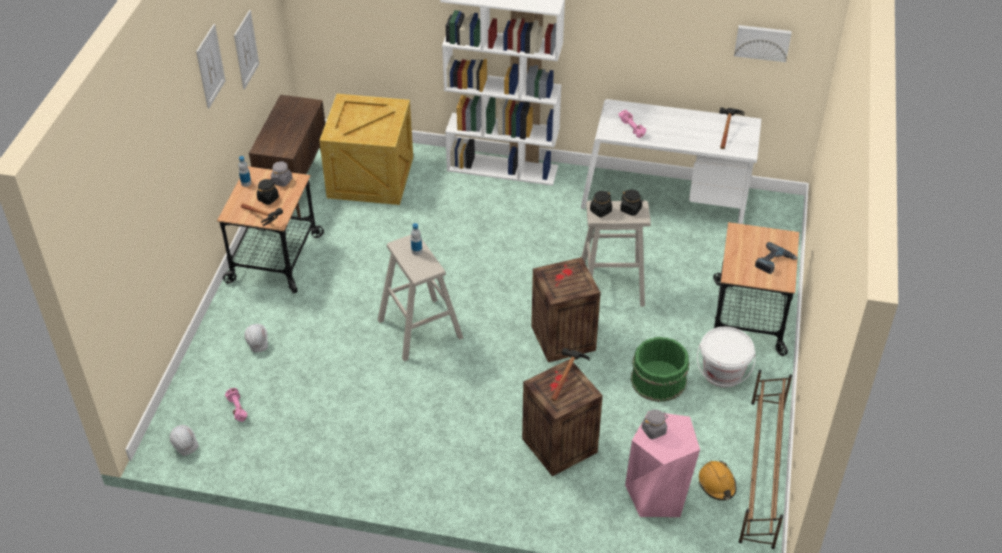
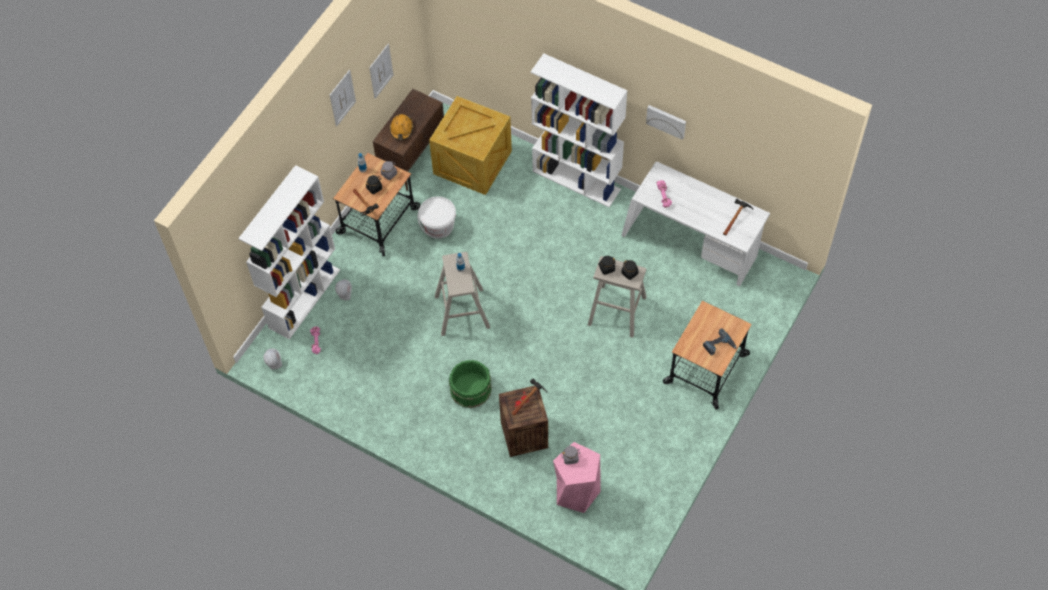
camera: 20 degrees right, 15 degrees up
(204, 363) = (304, 298): none -> white bookcase
(562, 338) = (561, 348): crate -> none
(658, 379) = (615, 402): green bucket -> green bucket (470, 388)
(717, 484) = (620, 496): orange hard hat -> orange hard hat (401, 129)
(722, 372) = (665, 410): white bucket -> white bucket (438, 227)
(761, 472) = (655, 497): brown shoe rack -> none
(762, 42) = (772, 166): picture -> picture (666, 121)

